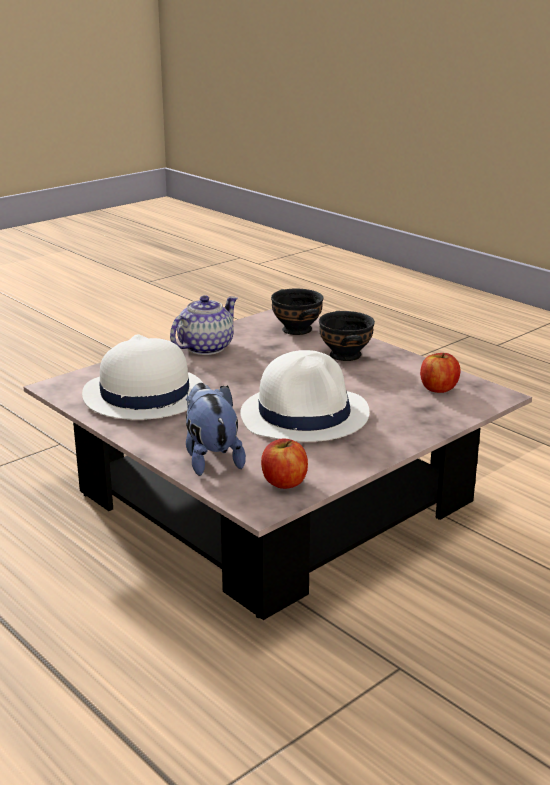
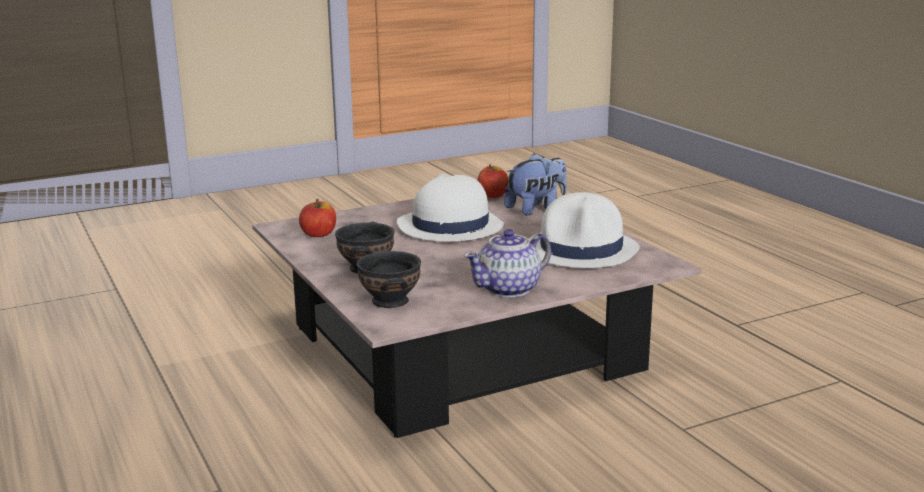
camera: 165 degrees left, 5 degrees down
(211, 458) = (536, 209): plush toy -> plush toy turned 120 degrees counterclockwise

